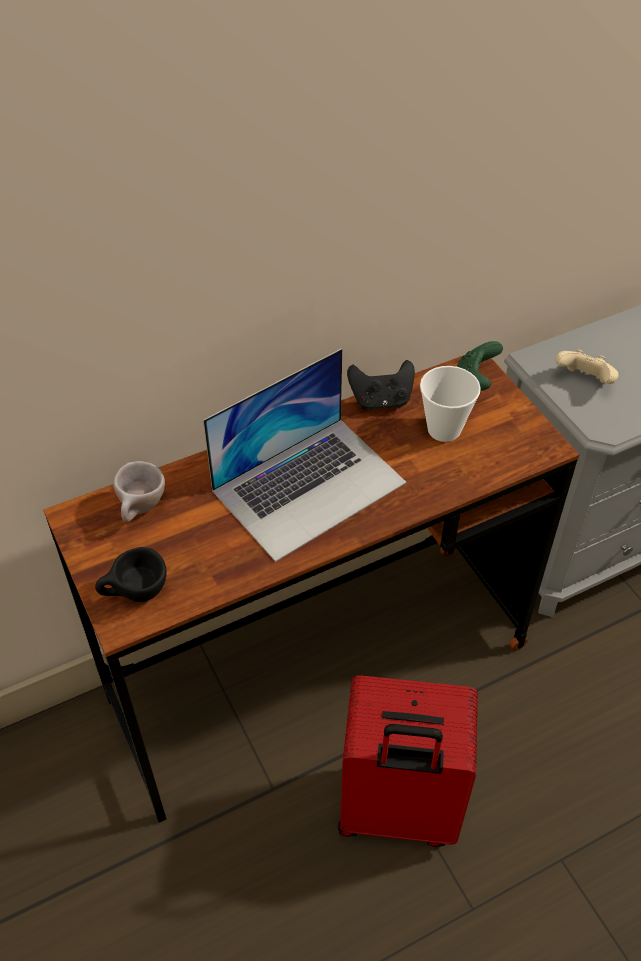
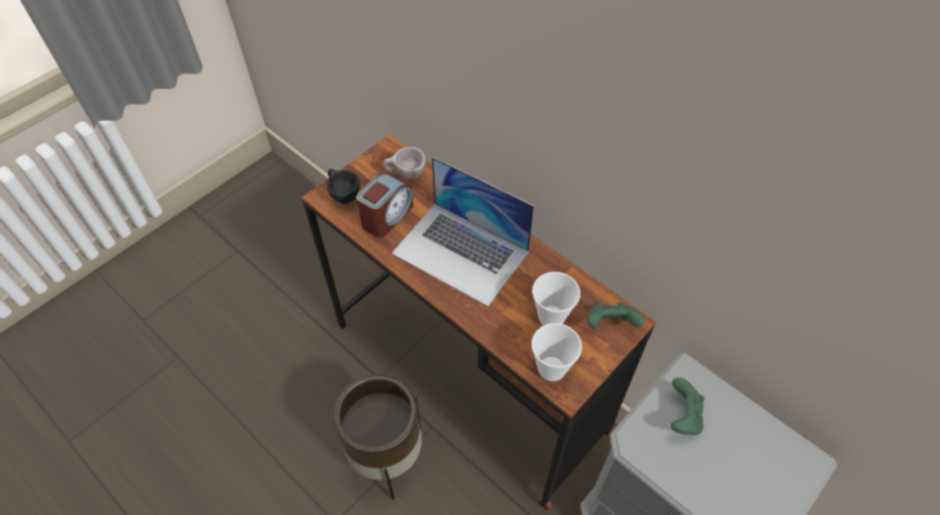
camera: 70 degrees right, 5 degrees up
(205, 551) = (387, 216): none -> alarm clock
(381, 400) = (561, 270): black game controller -> none
(397, 810) = (387, 456): red suitcase -> brown planter
(514, 451) = (551, 368): none -> cup
(584, 381) = (683, 416): beige game controller -> green game controller

